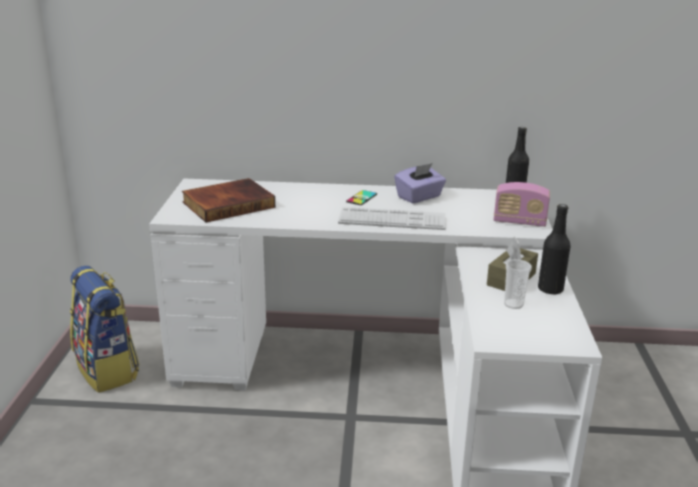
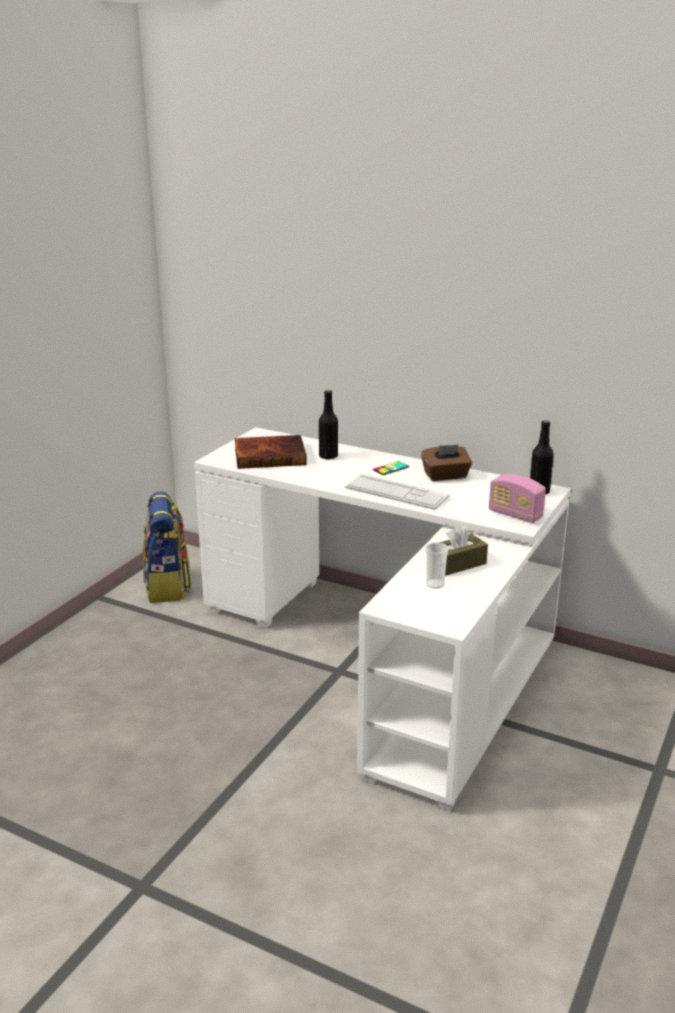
camera: 25 degrees right, 0 degrees up
(419, 197) = (445, 476): purple tissue box -> brown tissue box
(550, 289) = (484, 579): black bottle -> black bottle (328, 456)

